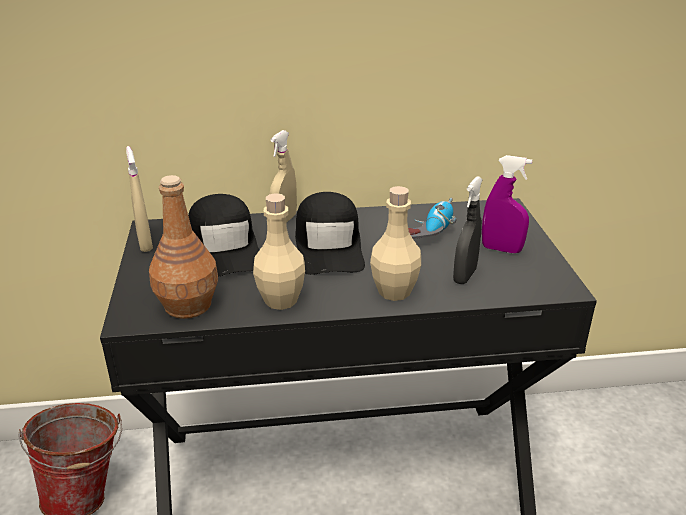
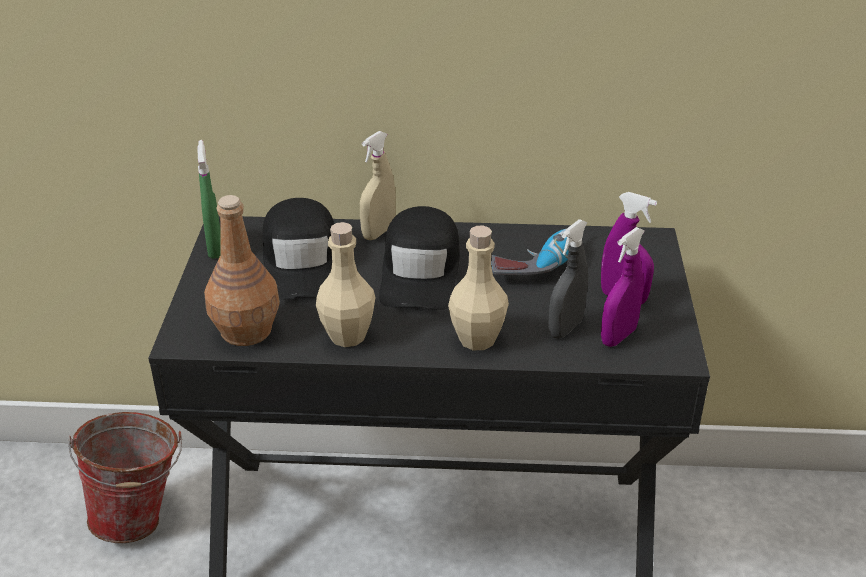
camera: 10 degrees right, 5 degrees up
(145, 244) = (215, 248): beige spray bottle -> green spray bottle
(510, 278) = (618, 336): none -> purple spray bottle

